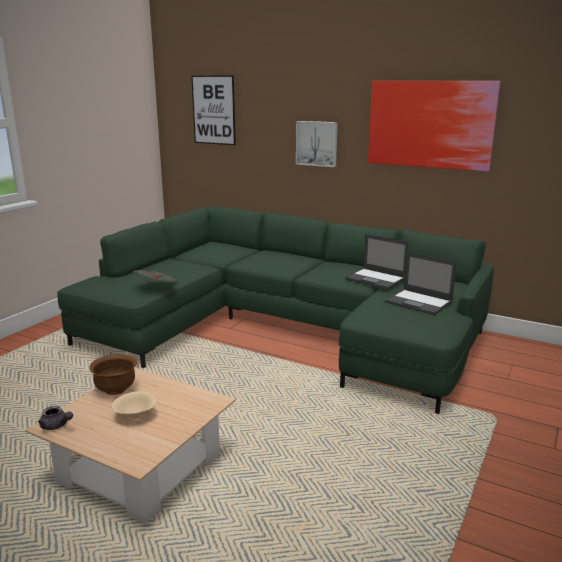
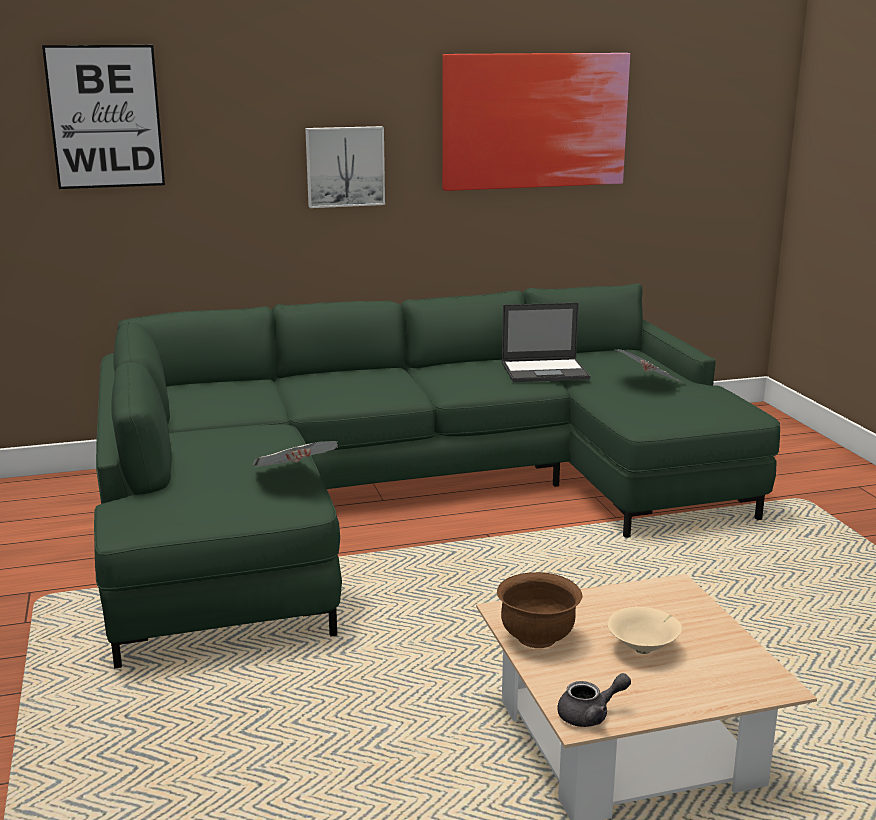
camera: 45 degrees left, 0 degrees up
(419, 302) = (649, 384): laptop -> newspaper

